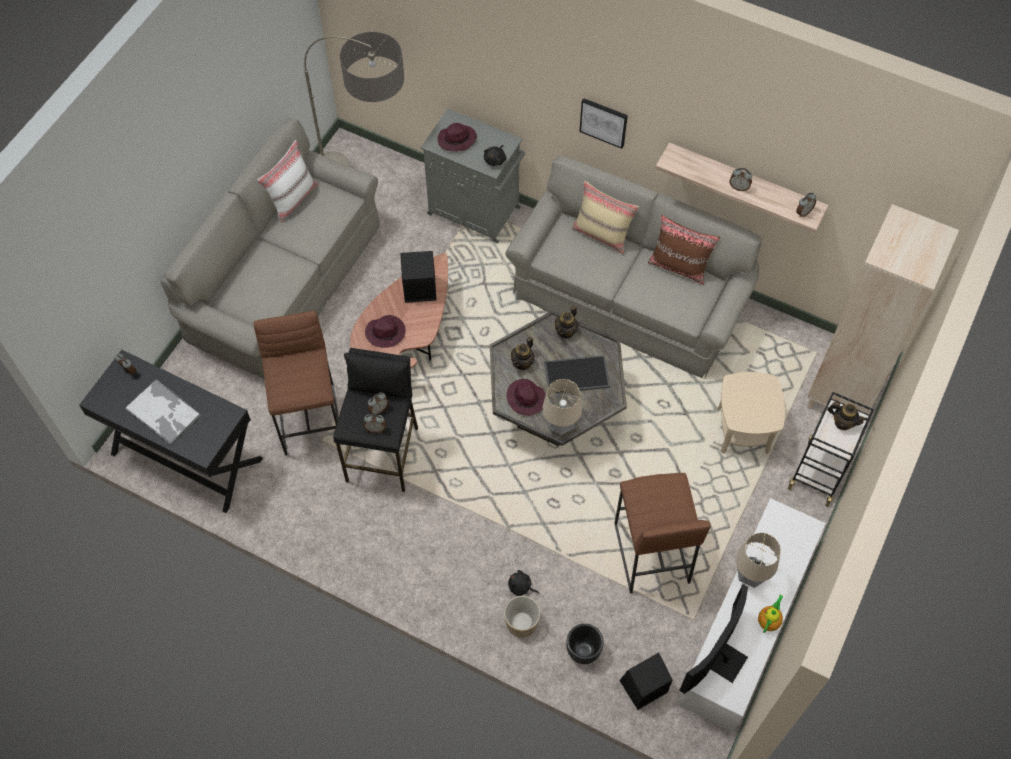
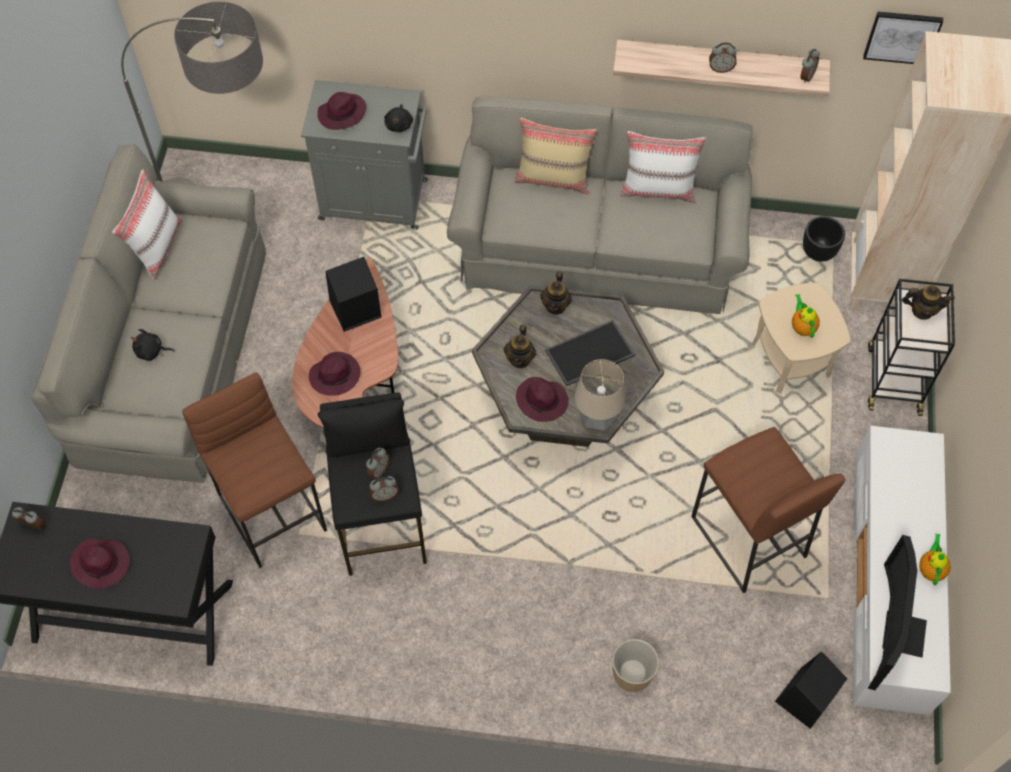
camera: 20 degrees left, 0 degrees up
(164, 412) = (102, 564): tray -> purple hat
(521, 587) = (614, 630): black plush toy -> black plush toy (151, 351)
(583, 651) = (719, 682): black planter -> black planter (818, 253)
(604, 122) = (527, 38): picture -> picture (902, 36)
(679, 266) = (658, 189): brown pillow -> white pillow
(749, 406) = (802, 327): none -> teapot
(750, 577) = (888, 525): table lamp -> none

